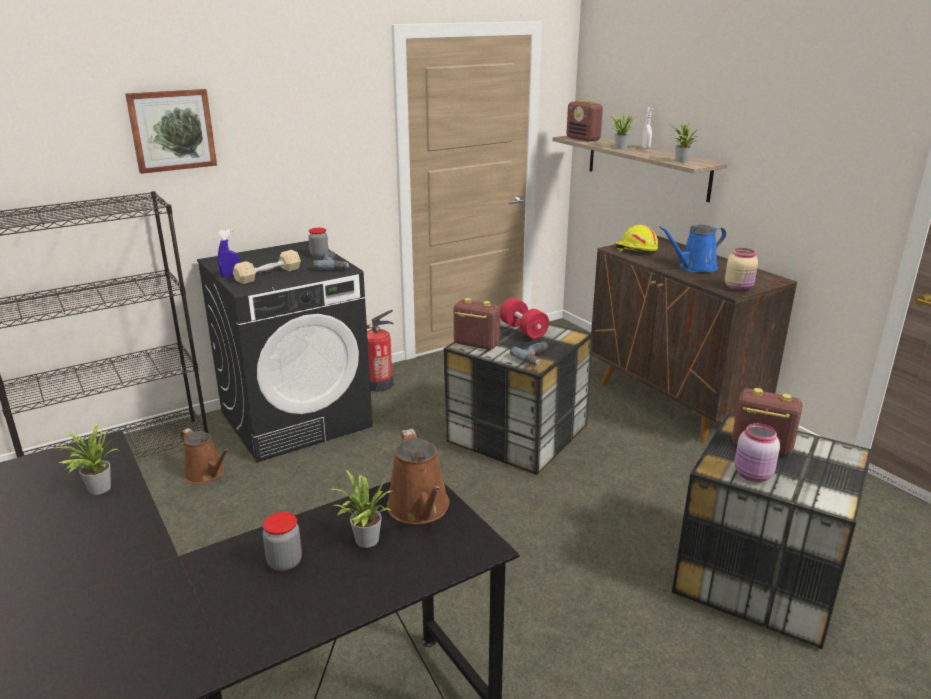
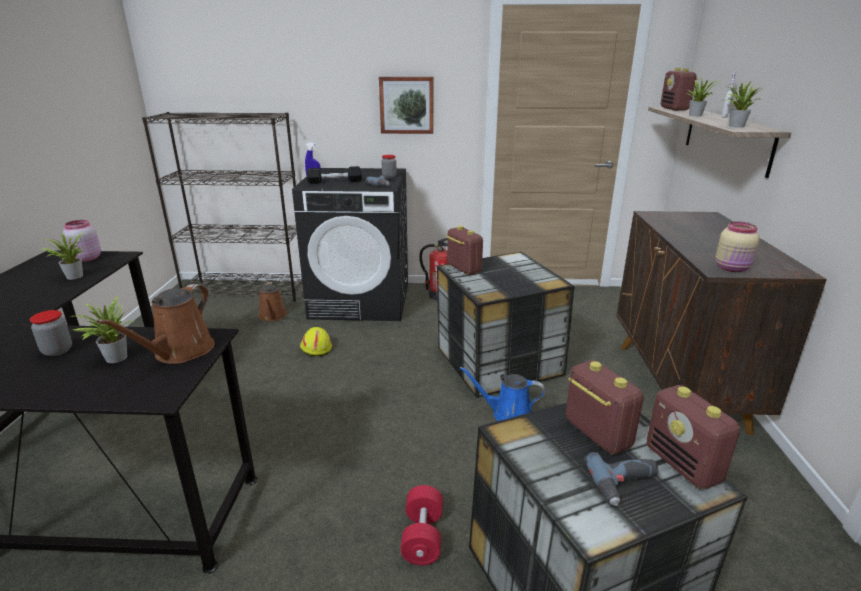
camera: 35 degrees right, 0 degrees up
(172, 130) = (305, 69): picture -> picture (406, 105)
(268, 275) = (335, 182): beige dumbbell -> black dumbbell
(523, 330) = (516, 268): red dumbbell -> red dumbbell (422, 537)
(535, 357) = (495, 290): power drill -> power drill (625, 485)
(635, 249) = (670, 218): yellow hard hat -> yellow hard hat (315, 348)
(694, 267) = (710, 242): blue watering can -> blue watering can (507, 414)
(753, 475) = (539, 456): pink jar -> pink jar (86, 258)
(826, 445) = (683, 465): none -> radio

